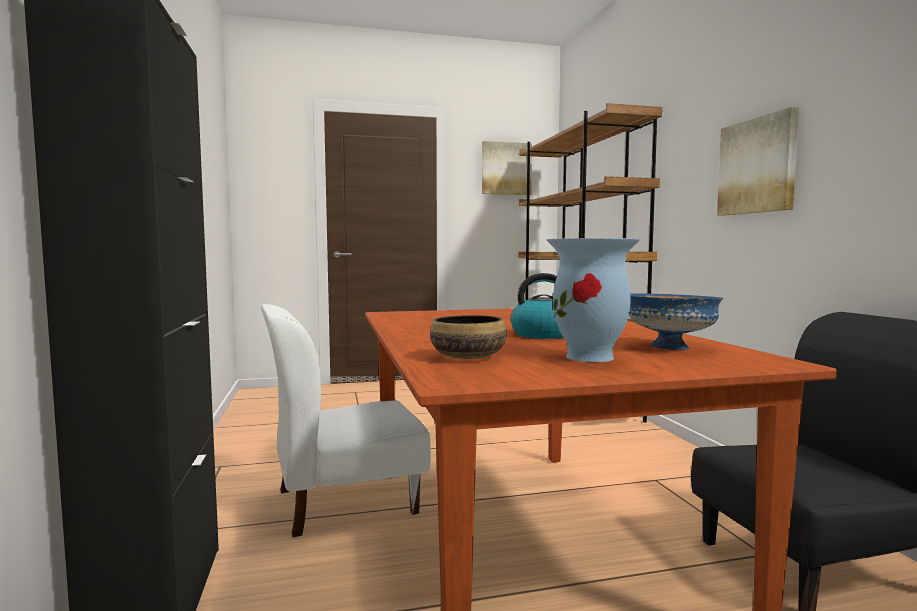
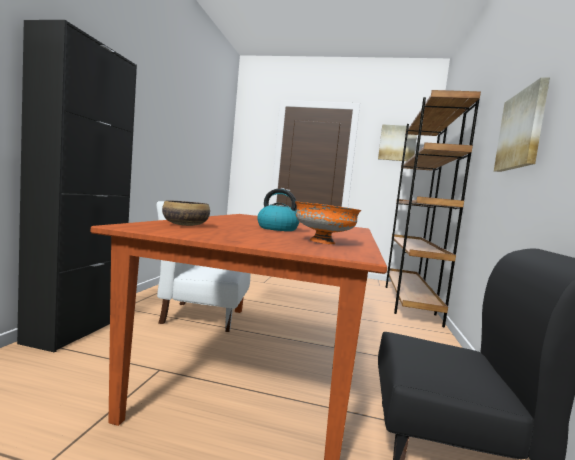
camera: 25 degrees right, 0 degrees up
(591, 357) = (247, 235): vase -> none
(669, 347) = (323, 242): blue bowl -> orange bowl

